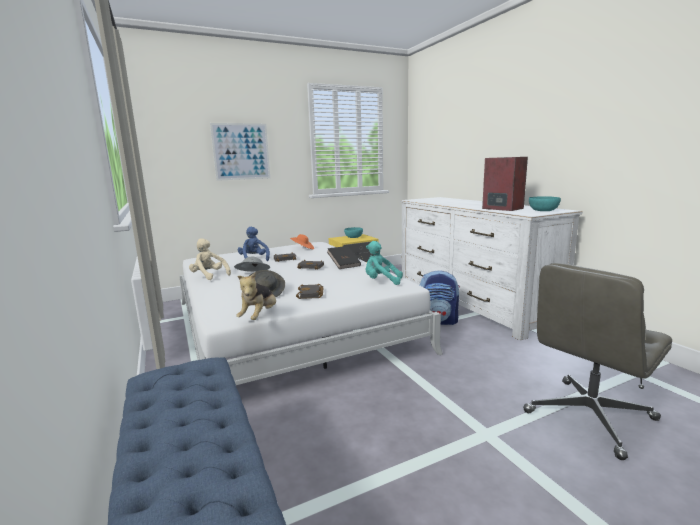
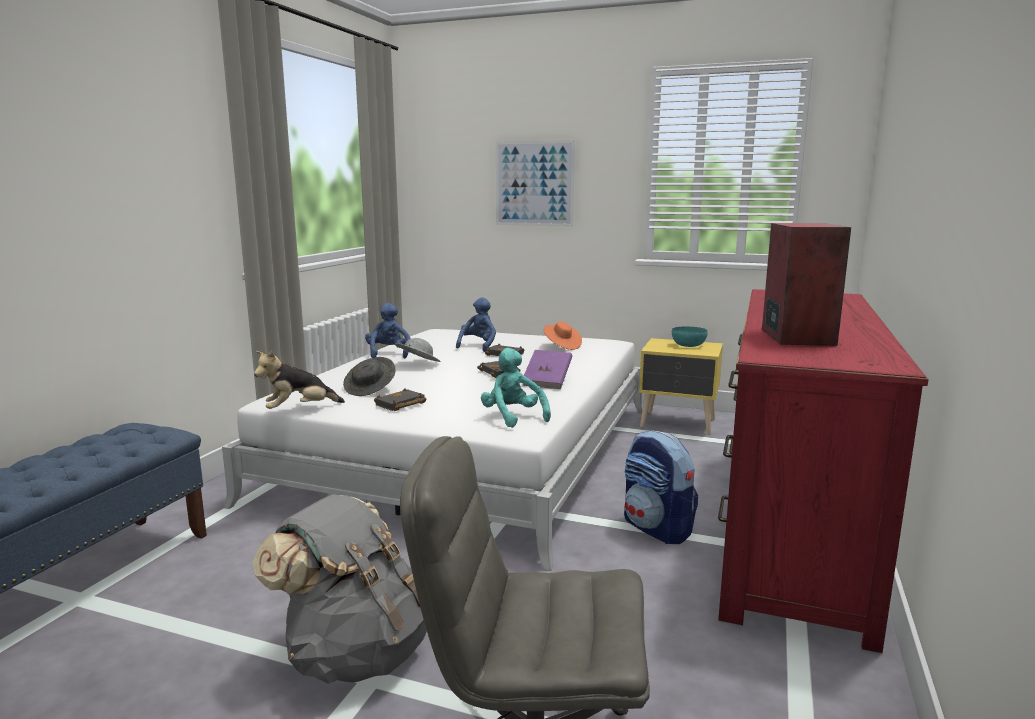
camera: 45 degrees right, 0 degrees up
(209, 276) = (388, 354): beige plush toy -> blue plush toy
(344, 265) = (547, 382): black book -> purple book
(458, 431) = (355, 654): none -> grey backpack
(470, 302) = (791, 527): white dresser -> red dresser
(543, 210) = (841, 357): turquoise bowl -> none

